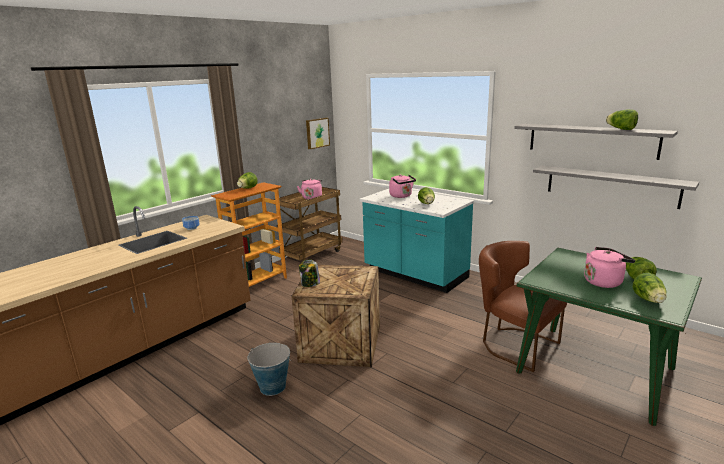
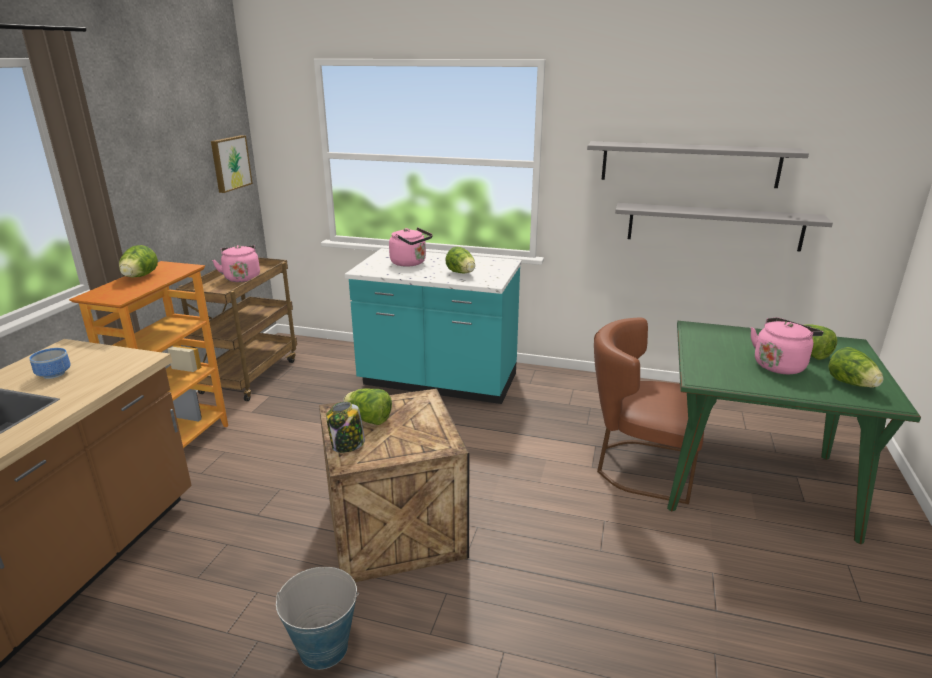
camera: 25 degrees left, 5 degrees up
(621, 129) = (735, 148): lettuce -> lettuce (369, 419)

